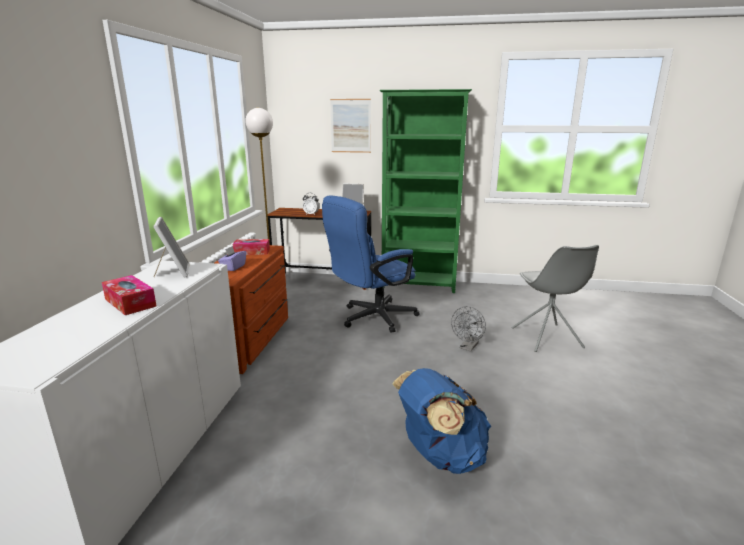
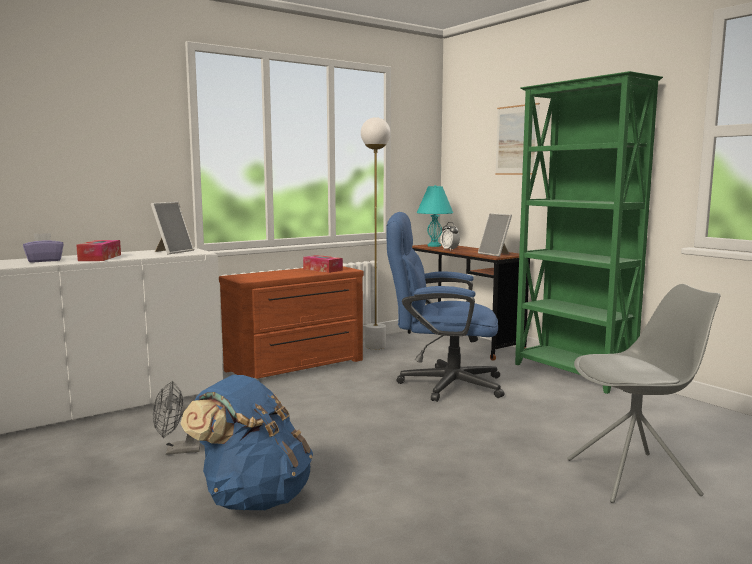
camera: 45 degrees right, 10 degrees down
(233, 267) = (276, 275): purple tissue box -> purple tissue box (44, 260)
(286, 211) = (434, 246): none -> turquoise table lamp
(468, 347) = (490, 442): grey fan -> grey fan (177, 450)
(547, 338) = (634, 477): grey chair -> grey chair turned 135 degrees counterclockwise

